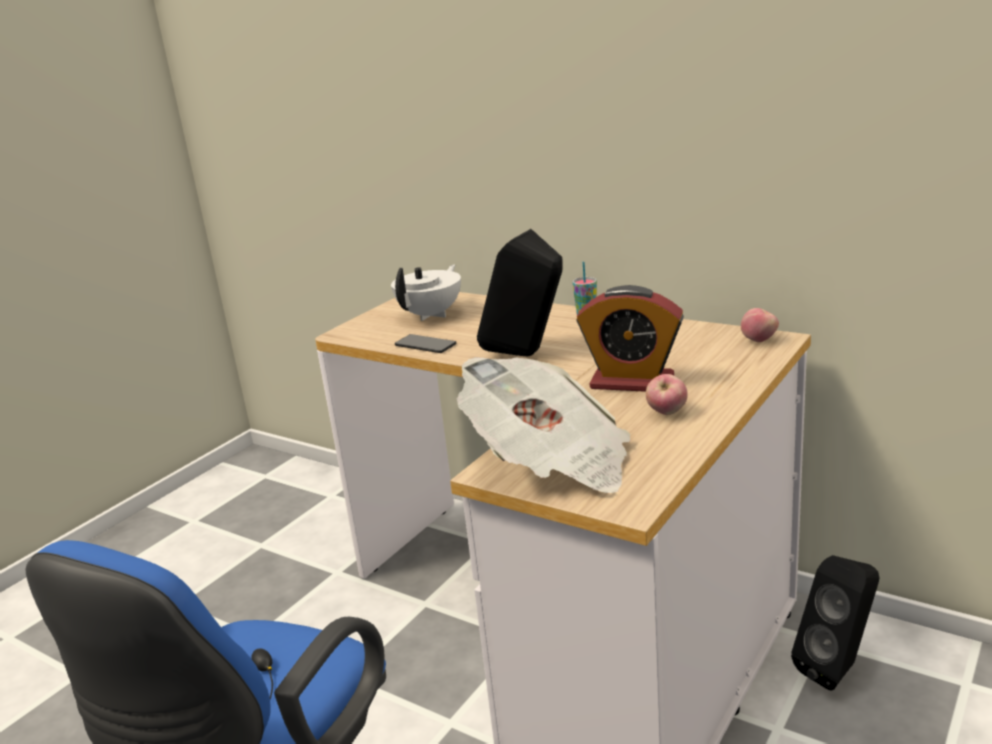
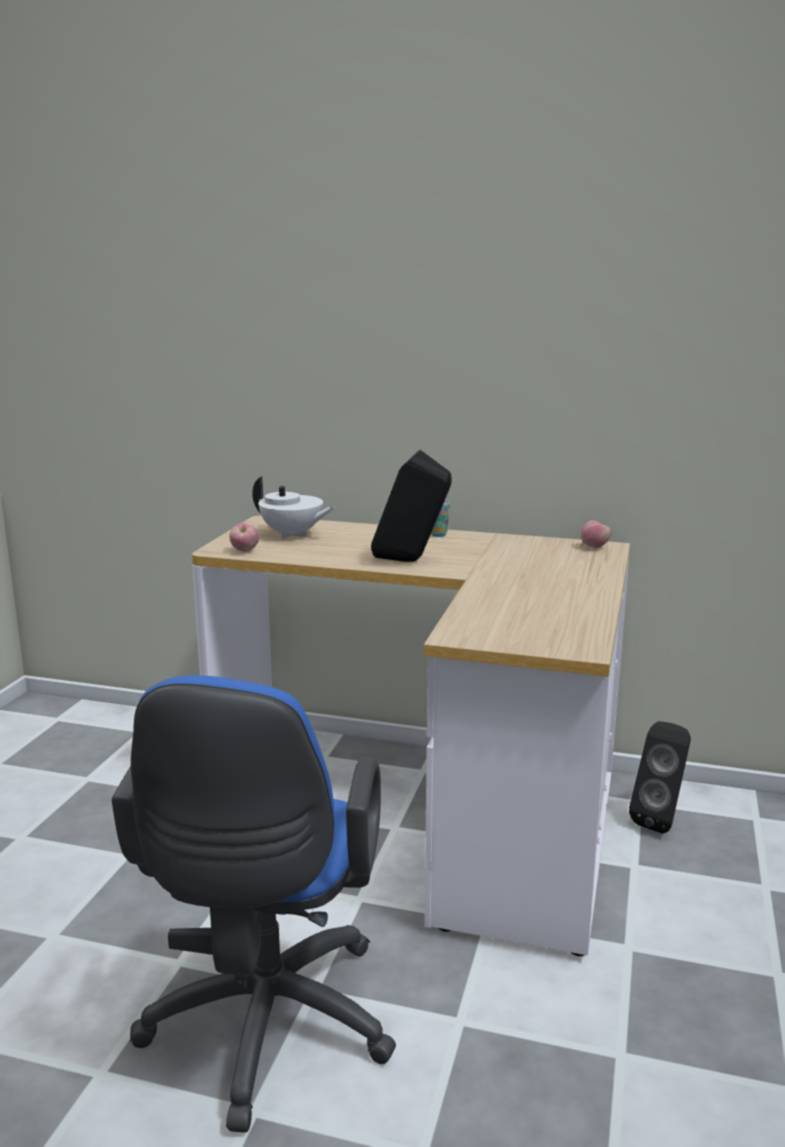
camera: 20 degrees left, 5 degrees down
(425, 345) = (309, 556): phone -> none
(431, 315) = (292, 535): white teapot -> white teapot turned 105 degrees clockwise
(551, 462) = (499, 628): newspaper -> none
(632, 382) = (517, 576): alarm clock -> none
(666, 413) = (563, 594): apple -> apple (245, 551)

